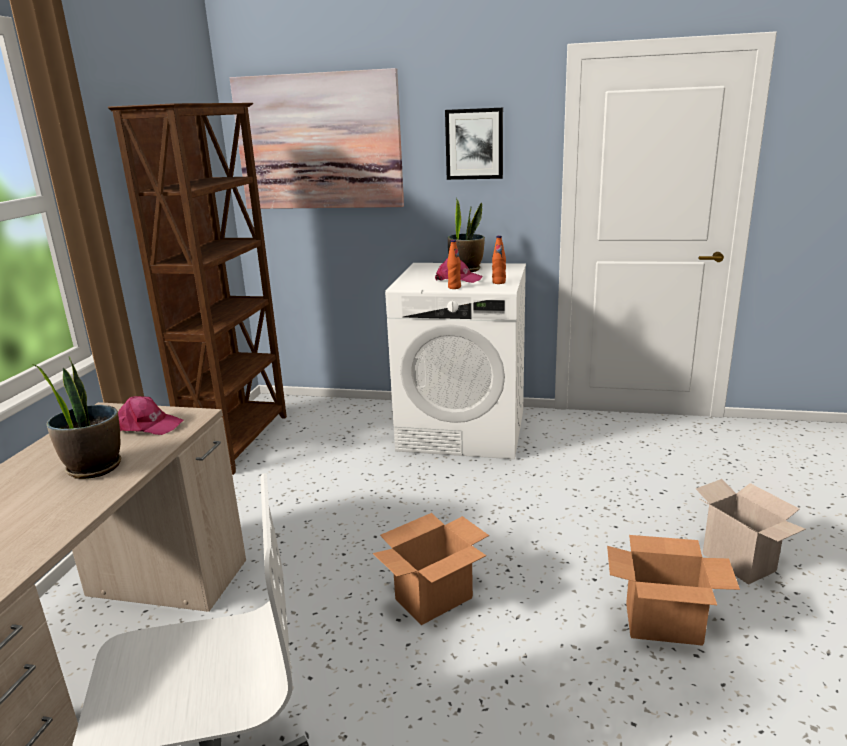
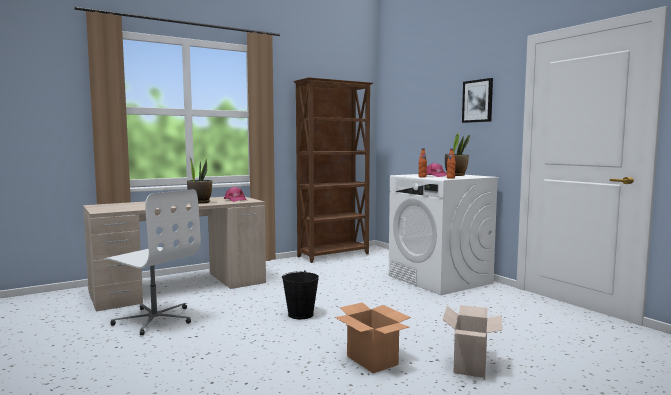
camera: 45 degrees right, 15 degrees down
(318, 142) = (410, 104): picture -> none
(434, 598) = (301, 314): cardboard box -> black bucket

